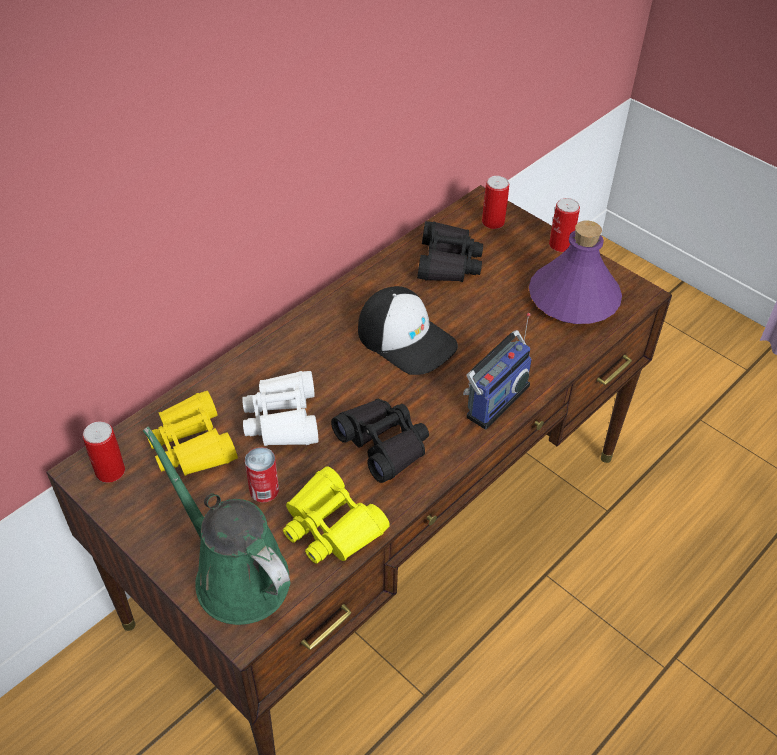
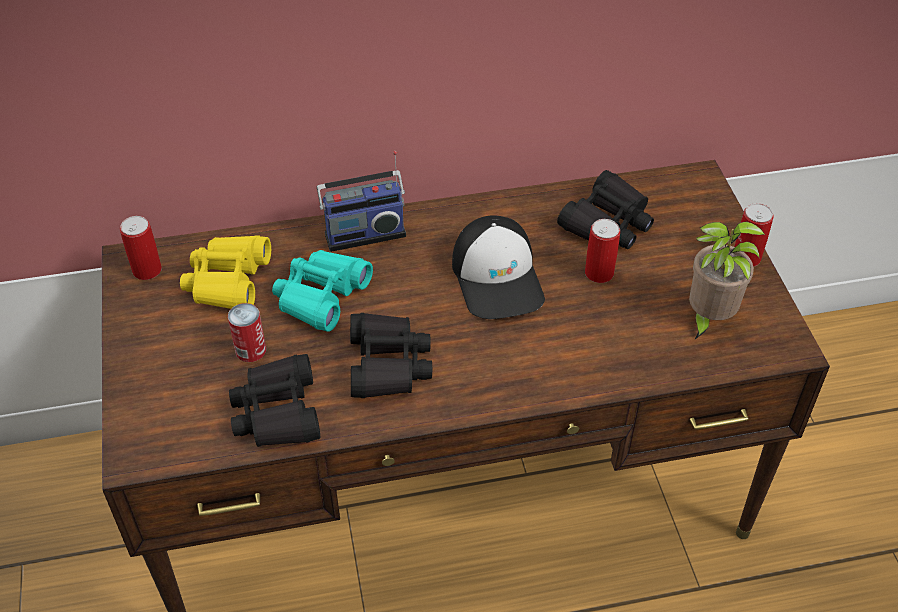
camera: 35 degrees right, 0 degrees up
(235, 574) = (166, 408): green watering can -> none
(283, 418) = (321, 296): white binoculars -> turquoise binoculars
(331, 526) = (277, 412): yellow binoculars -> black binoculars
(493, 222) = (692, 203): can -> can (599, 273)
(494, 399) = (530, 377): radio -> radio (364, 233)
(573, 299) = (708, 319): purple bottle -> potted plant

